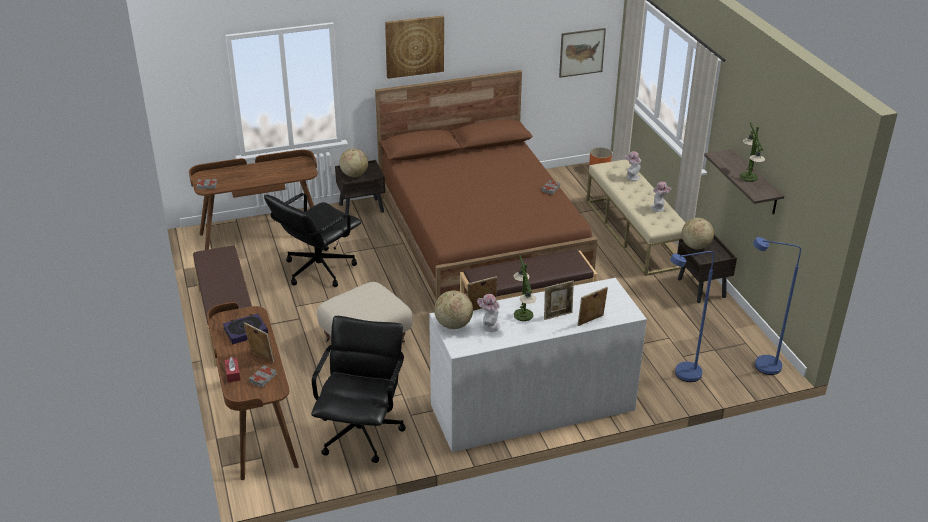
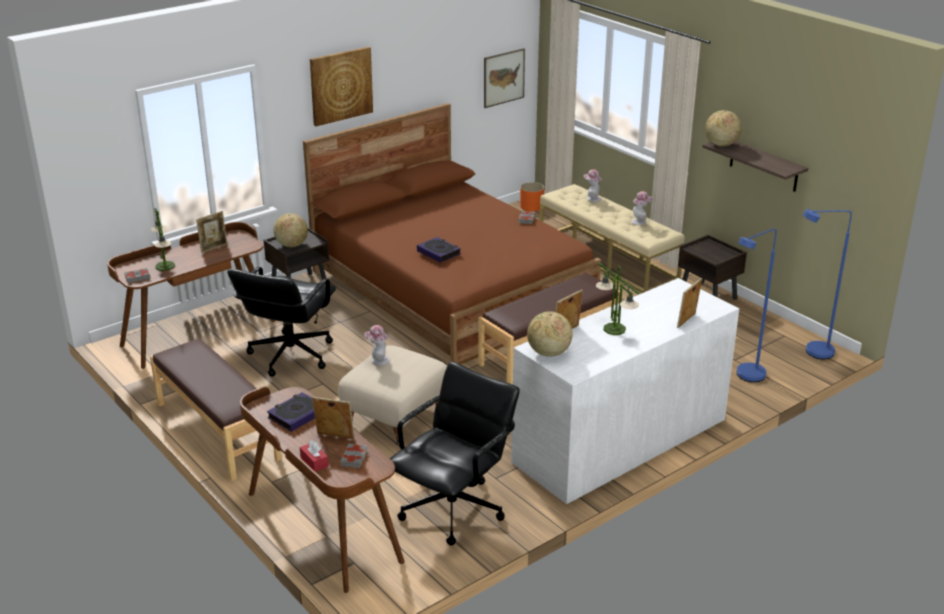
camera: 20 degrees left, 5 degrees down
(361, 433) = (453, 509): black office chair -> black office chair turned 45 degrees clockwise
(453, 207) = (439, 252): none -> book
(488, 326) = (587, 346): hat -> hat (378, 360)
(557, 315) = (649, 322): picture frame -> picture frame (214, 247)
(695, 246) = (699, 249): globe -> globe (721, 145)
(748, 177) = (762, 157): table lamp -> table lamp (165, 266)

